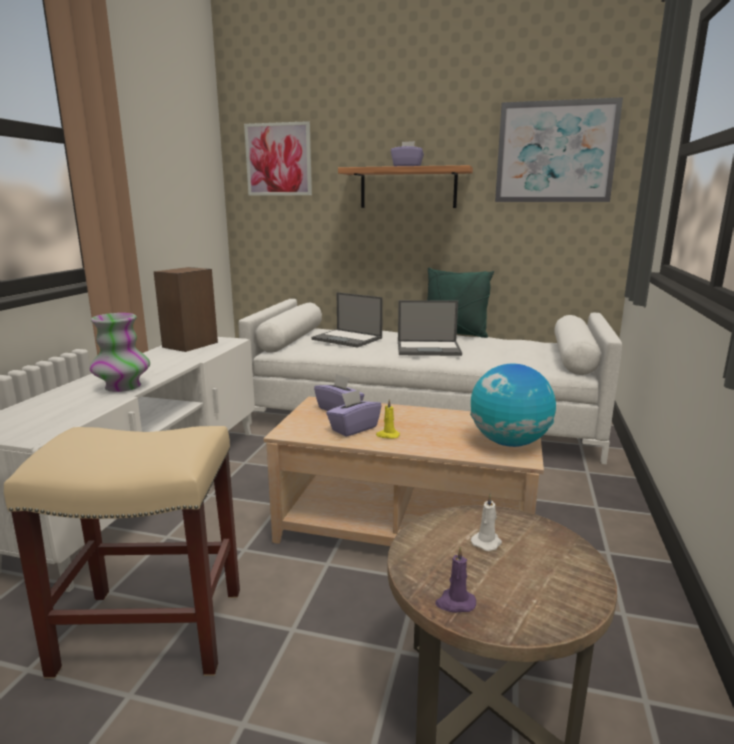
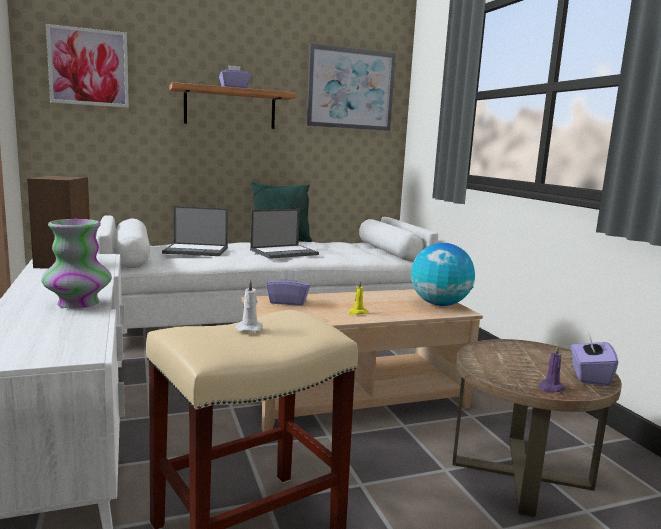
camera: 35 degrees left, 5 degrees down
(353, 428) = (324, 312): purple tissue box -> purple tissue box (589, 376)
(487, 542) = (515, 357): white candle -> white candle (249, 328)

